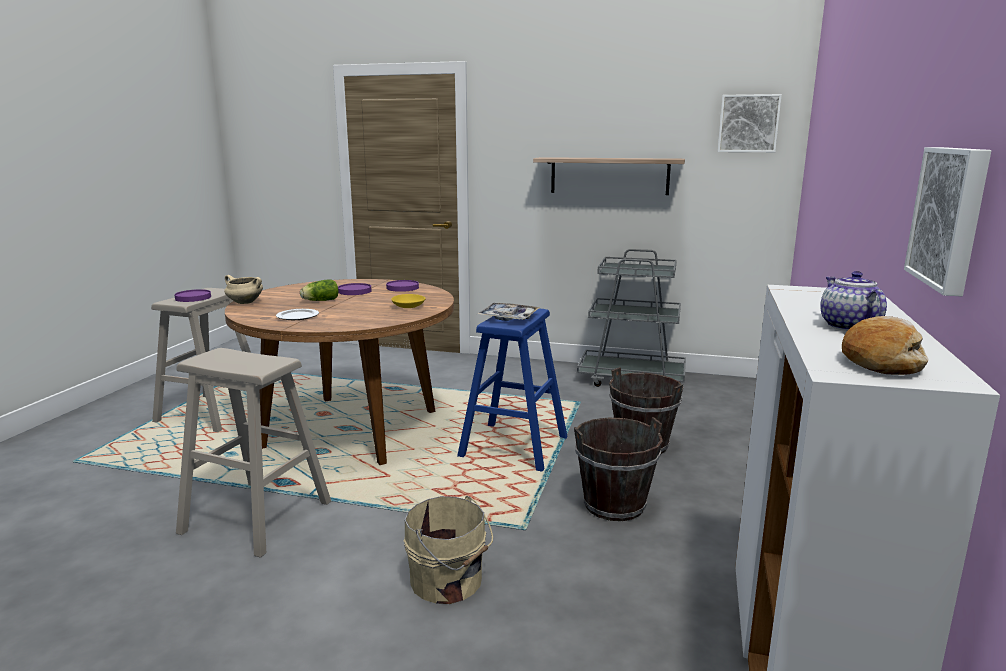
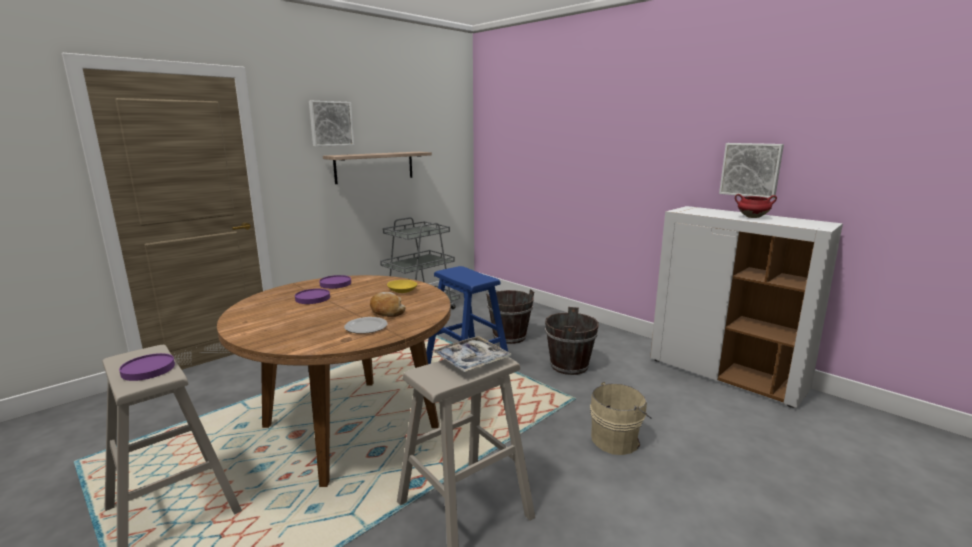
camera: 60 degrees left, 0 degrees up
(244, 303) = (262, 342): beige cooking pot -> none
(319, 301) = (322, 313): lettuce -> none
(508, 318) = (466, 276): tray -> tray (471, 360)
(748, 123) = (447, 127): picture -> picture (330, 123)
(847, 326) = (752, 217): teapot -> red cooking pot
(881, 361) = (805, 223): bread -> bread (386, 311)

